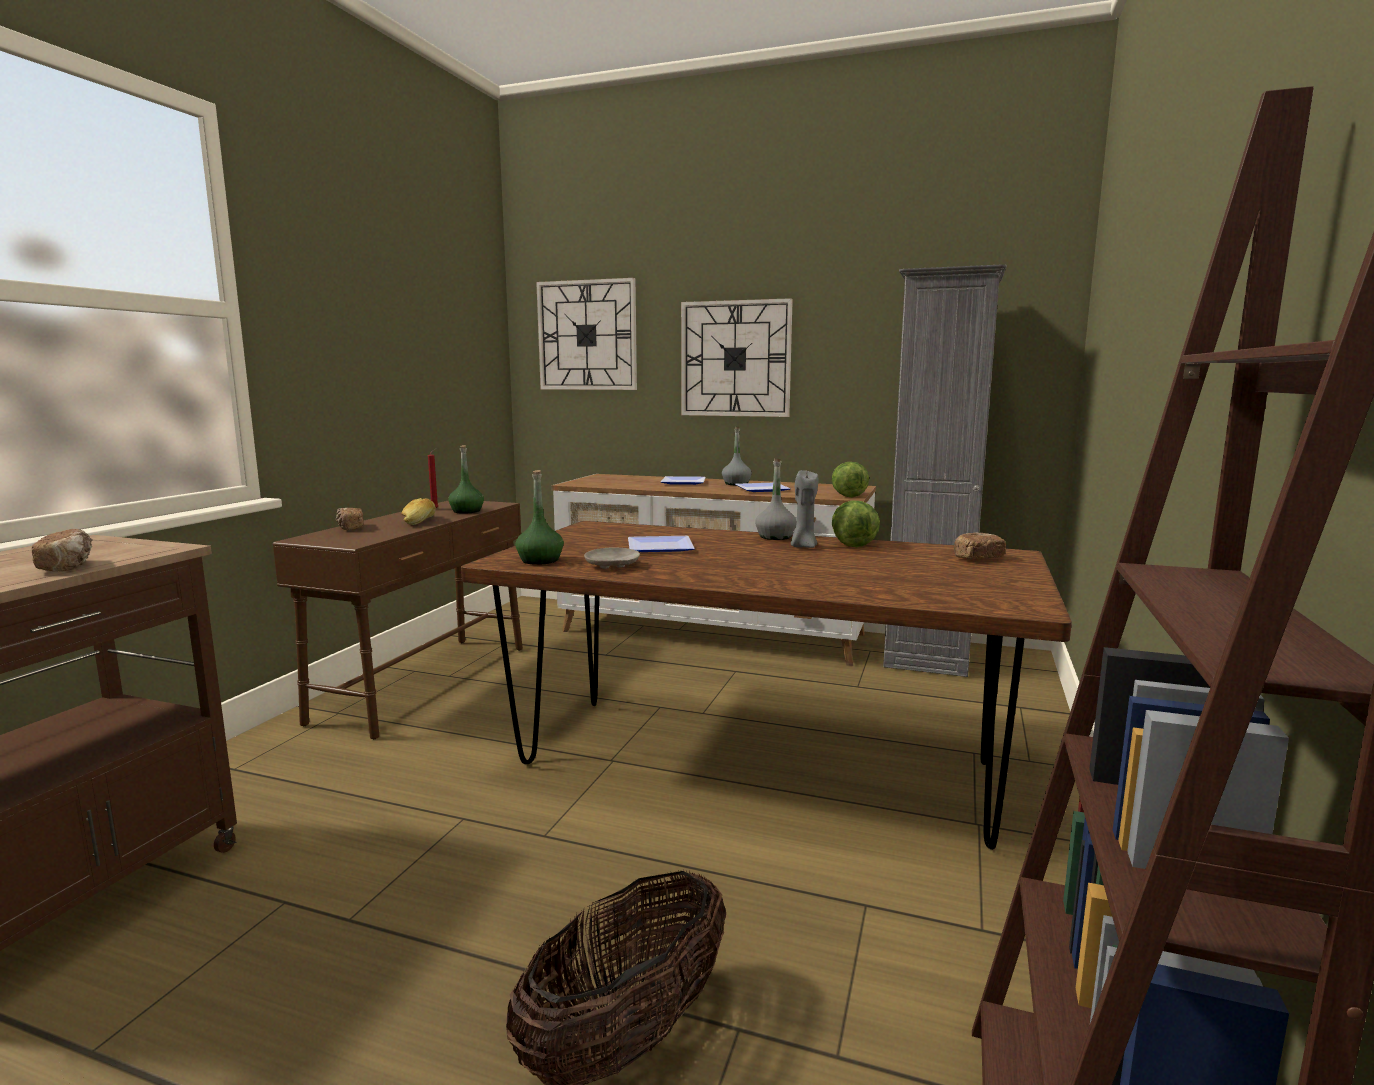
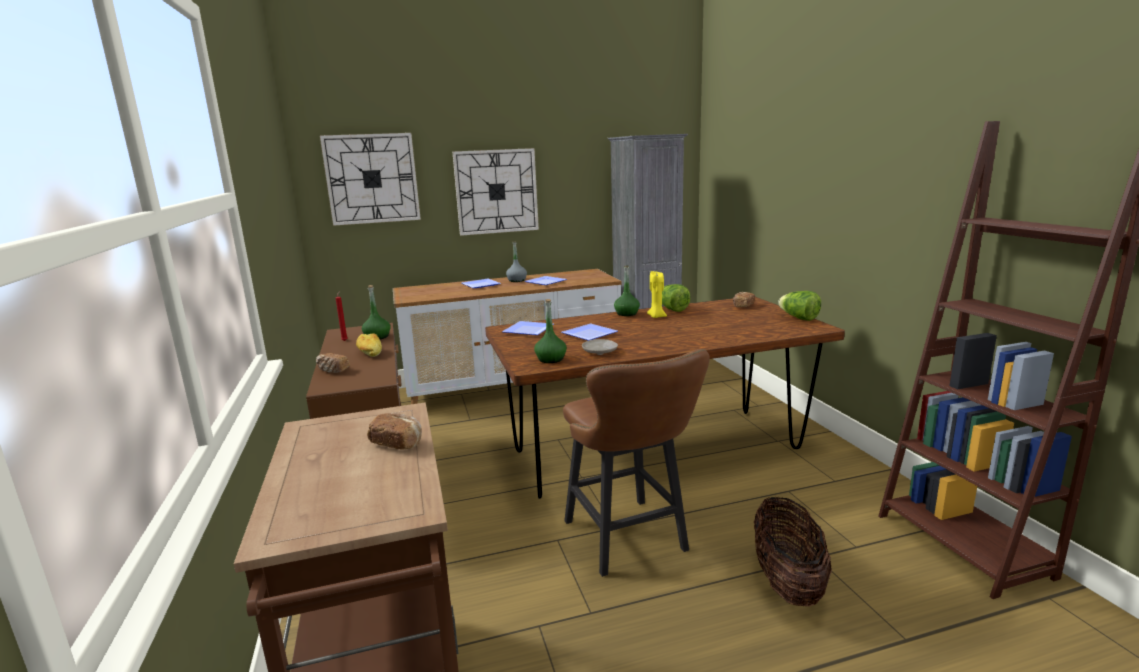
camera: 35 degrees left, 5 degrees up
(526, 864) = (631, 544): none -> brown stool
(611, 531) = (527, 330): none -> plate
(775, 537) = (626, 313): grey bottle -> green bottle
(803, 546) = (656, 316): grey candle -> yellow candle
(847, 495) = (602, 278): lettuce -> lettuce (798, 318)

